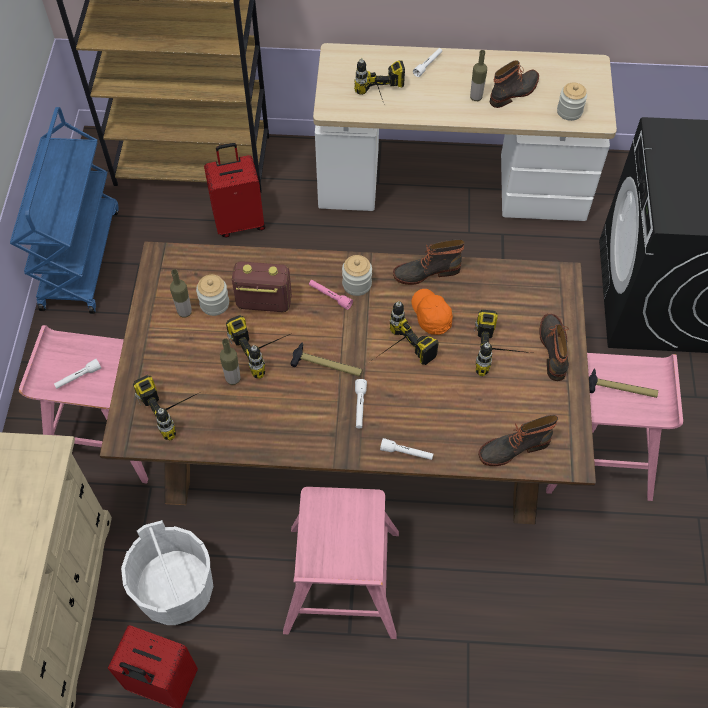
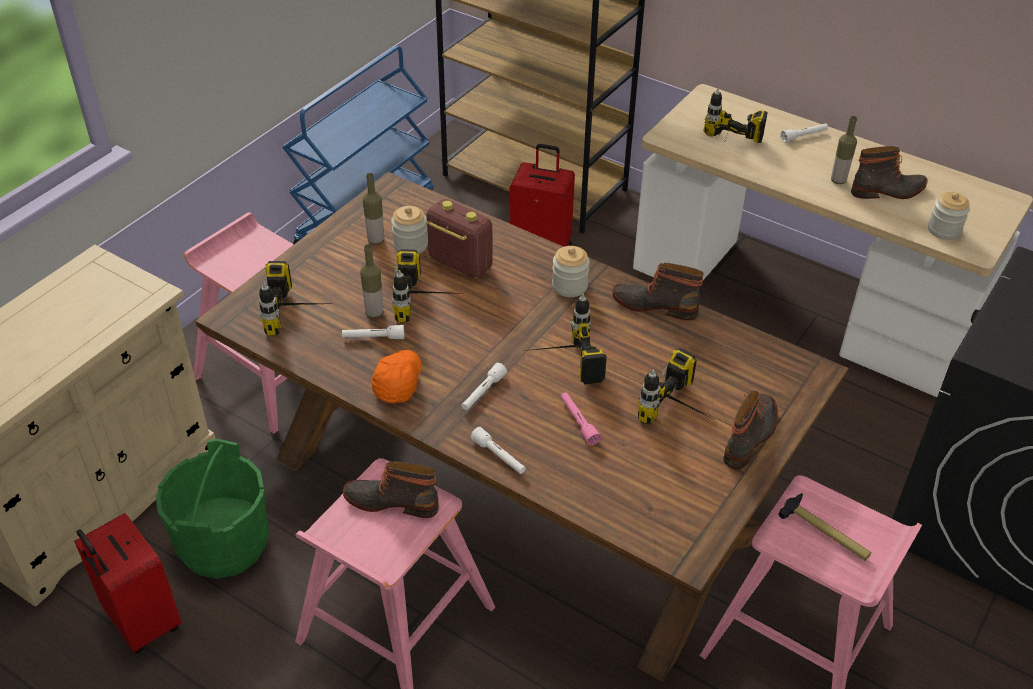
camera: 30 degrees right, 15 degrees down
(78, 377) = (247, 269): white flashlight -> white flashlight (373, 338)
(176, 590) = (223, 543): white bucket -> green bucket
(327, 365) = (479, 342): hammer -> none
(330, 296) = (532, 285): pink flashlight -> pink flashlight (578, 422)
(430, 315) = (628, 345): orange cap -> orange cap (397, 382)
(513, 447) = (625, 507): boot -> boot (392, 501)

